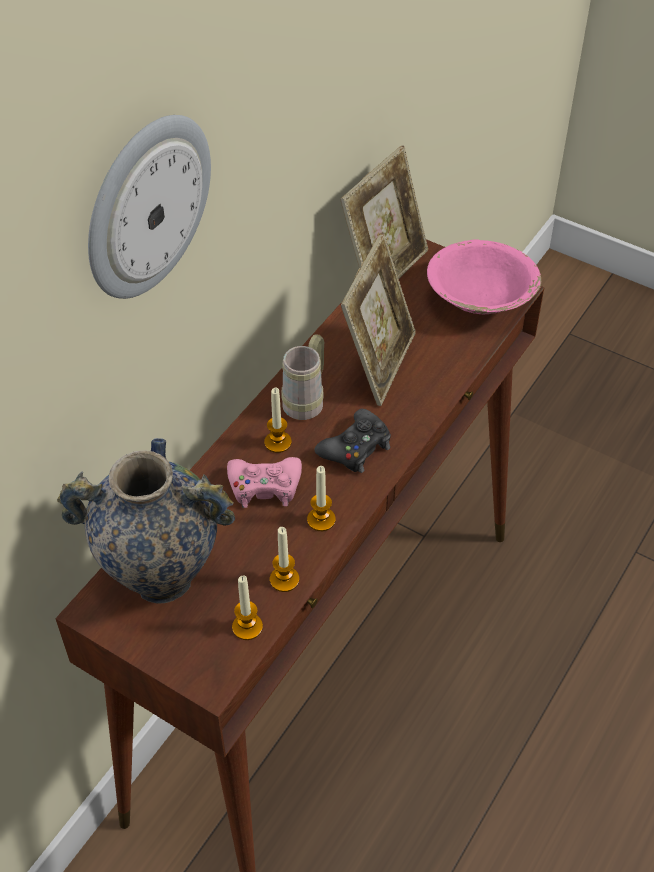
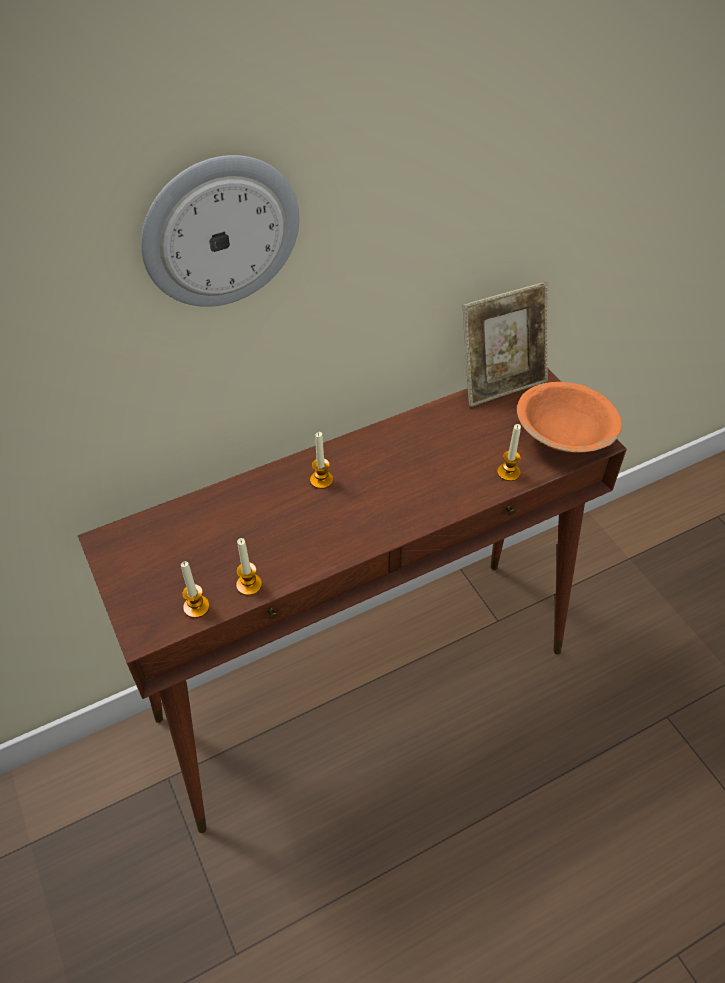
camera: 30 degrees right, 0 degrees up
(161, 577) = (166, 541): vase -> none
(265, 486) = (287, 508): pink game controller -> none
(307, 399) = (367, 457): beige mug -> none
(321, 520) = (309, 553): candle -> candle (508, 472)
(356, 448) = (376, 510): black game controller -> none
(378, 363) = (443, 453): picture frame -> none
(480, 298) = (563, 436): pink bowl -> orange bowl

